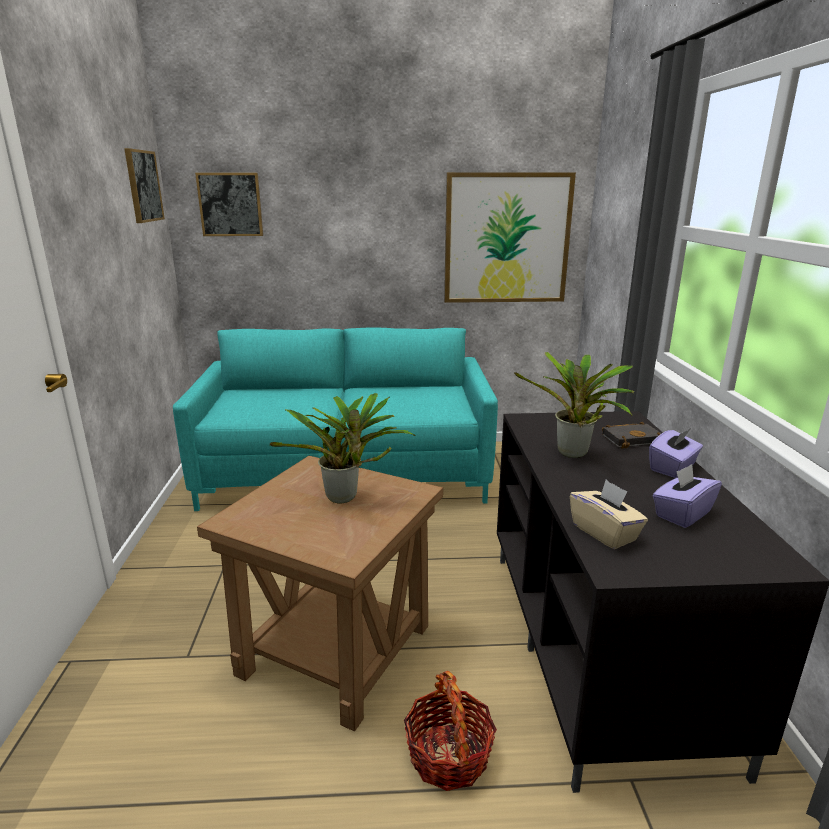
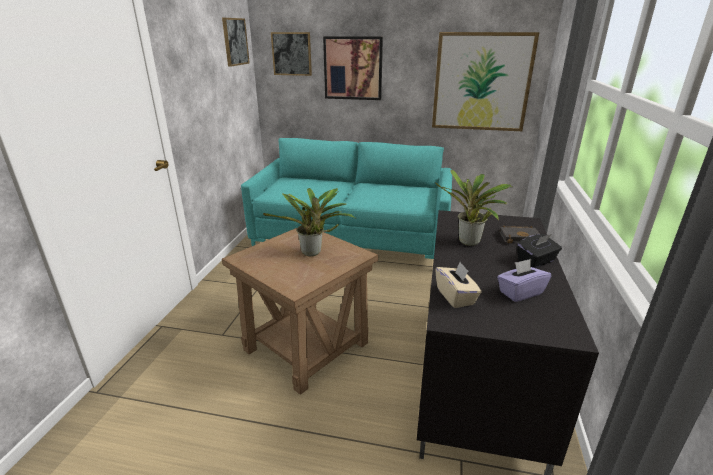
camera: 15 degrees right, 5 degrees up
(326, 224) = (353, 68): none -> picture
(449, 755) = (350, 420): basket -> none
(673, 468) = (536, 261): purple tissue box -> black tissue box

